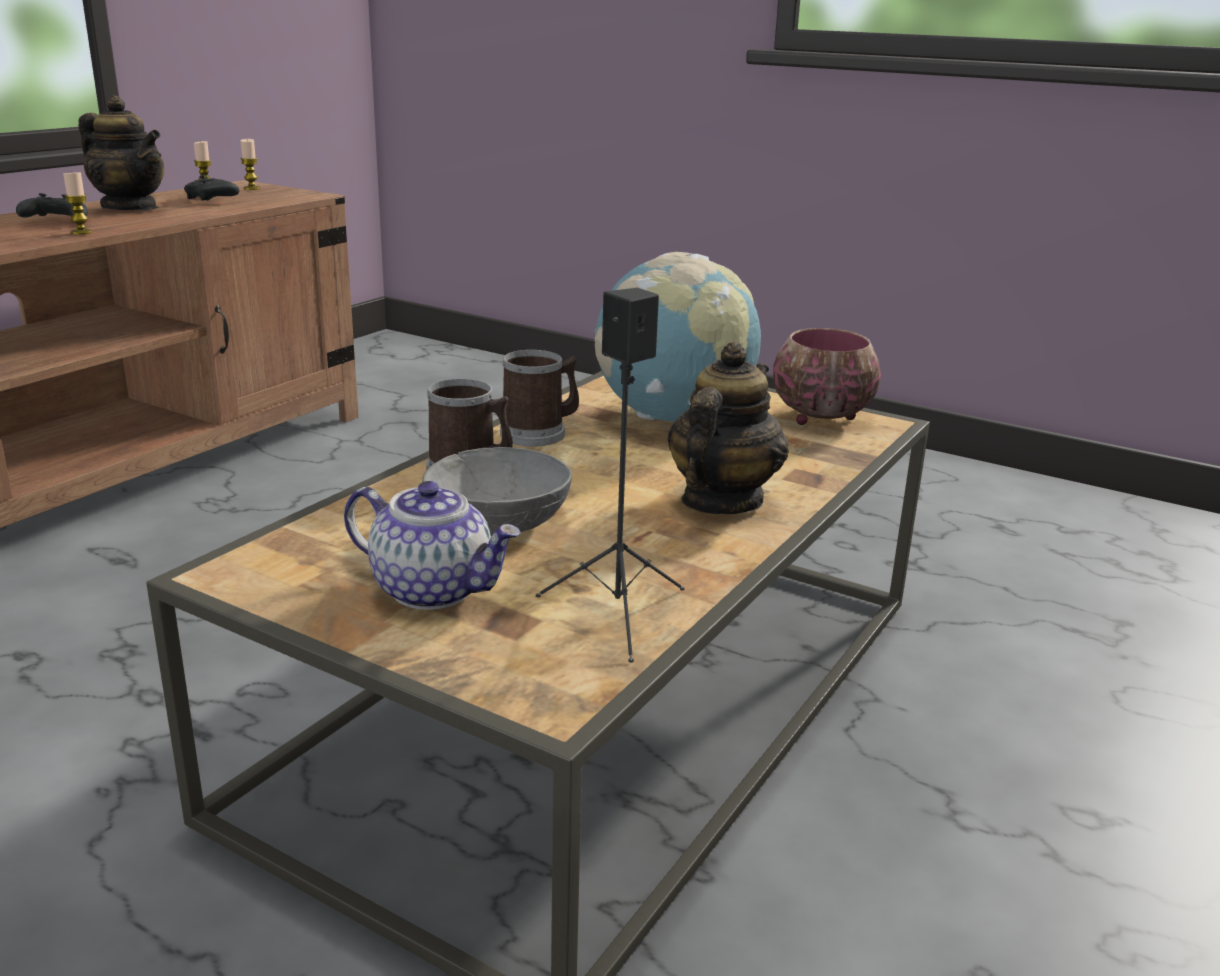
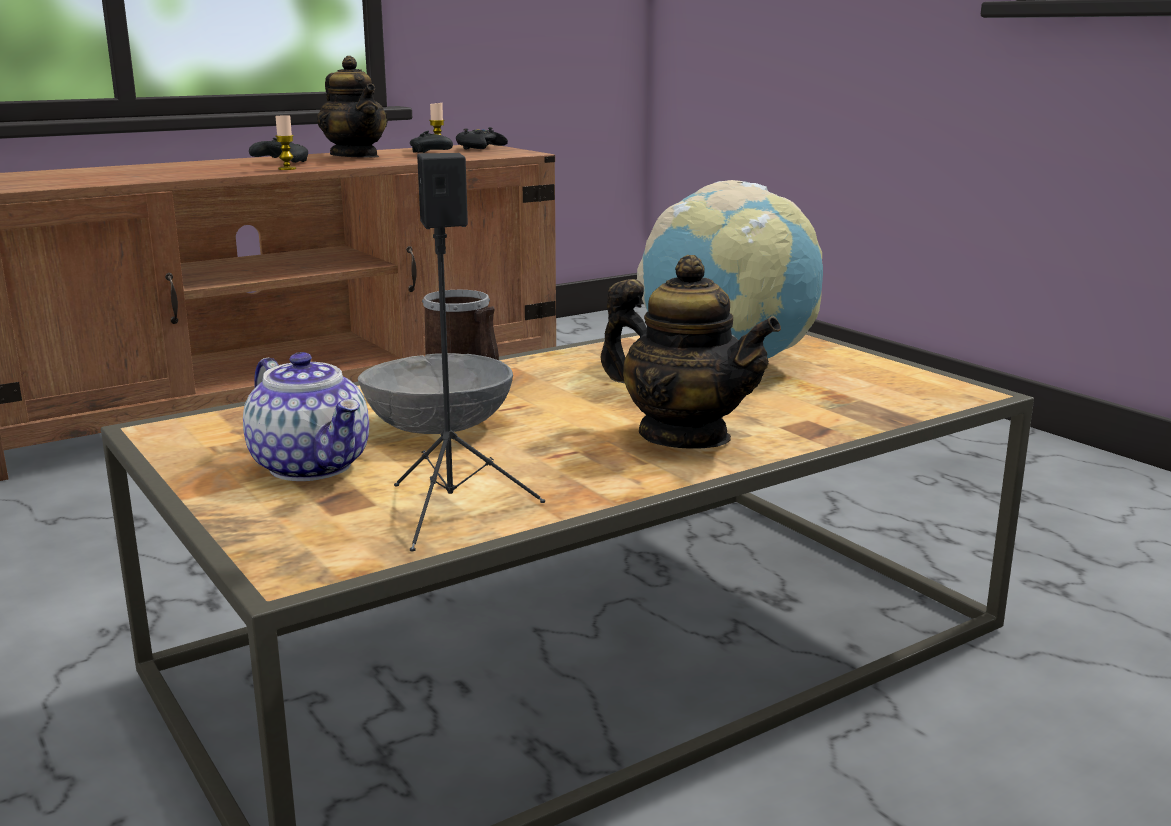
camera: 25 degrees right, 5 degrees down
(251, 188) = (480, 148): candle -> black game controller
(540, 433) = (571, 362): mug -> none
(720, 501) = (684, 436): teapot -> teapot turned 75 degrees clockwise
(818, 417) = (895, 379): bowl -> none

